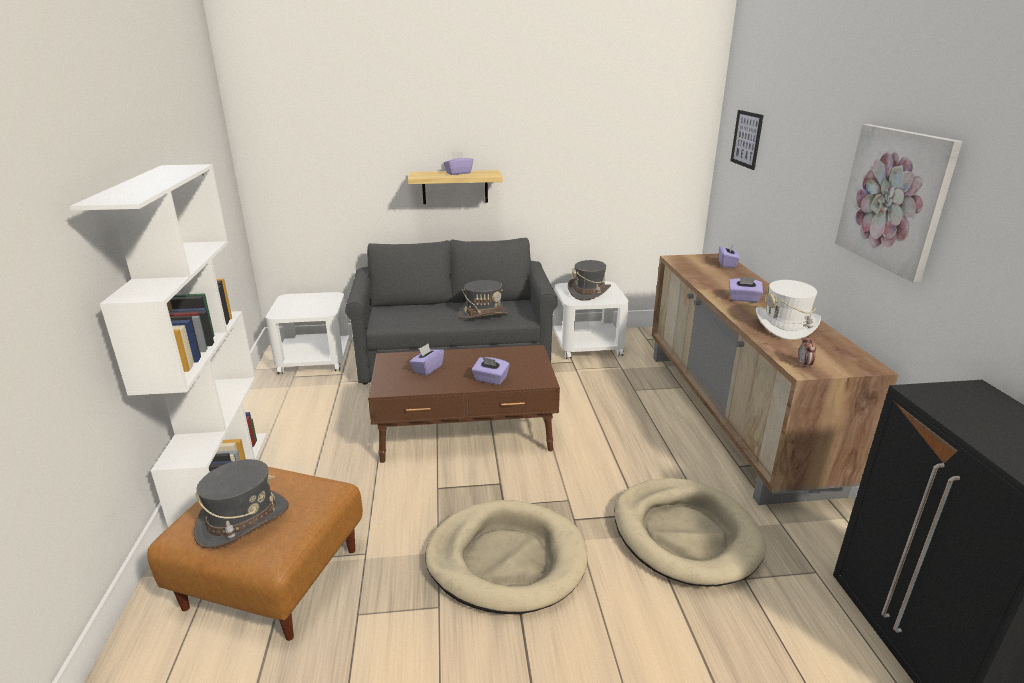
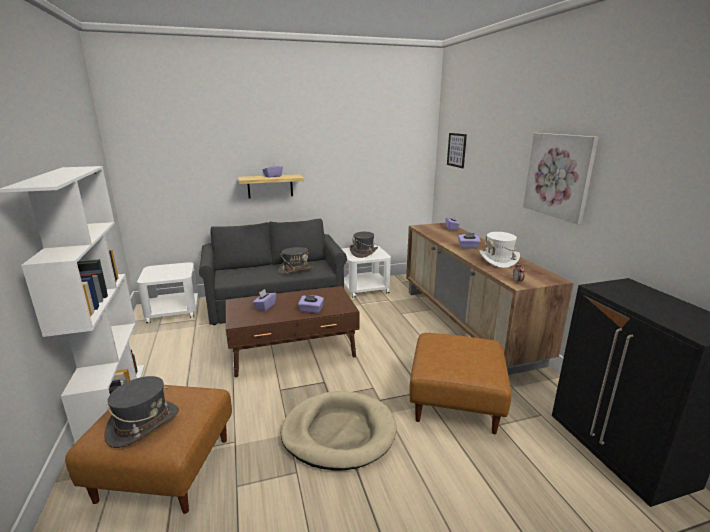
camera: 10 degrees left, 5 degrees down
(685, 534) = (454, 401): beige dog bed -> brown ottoman

